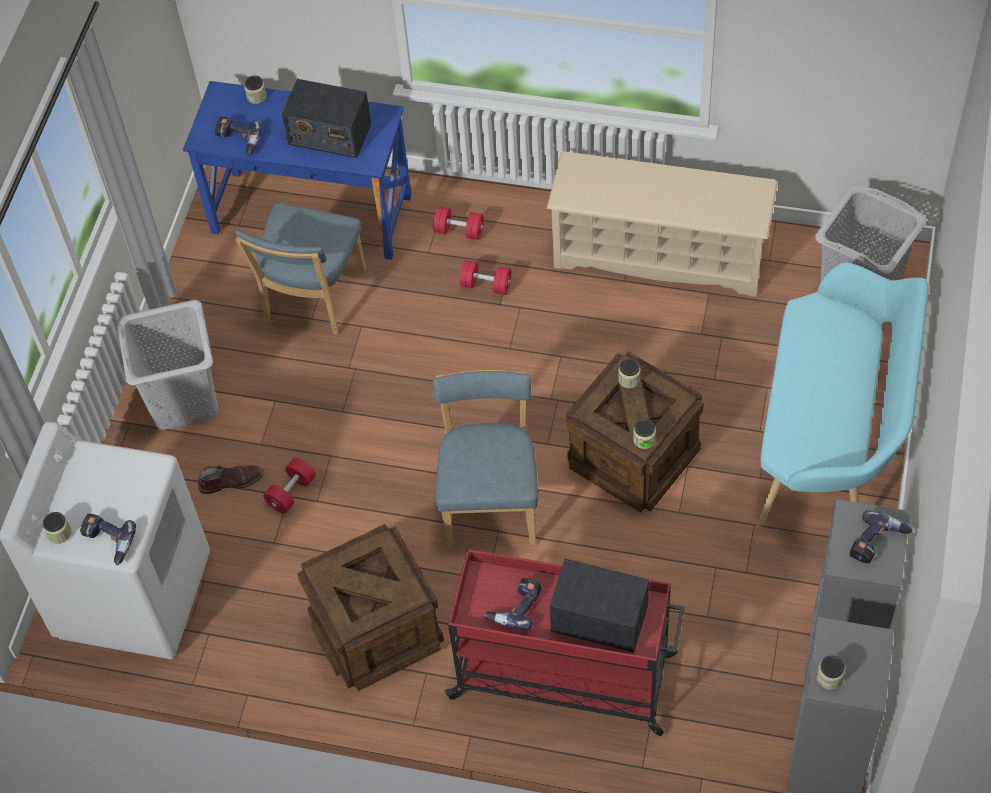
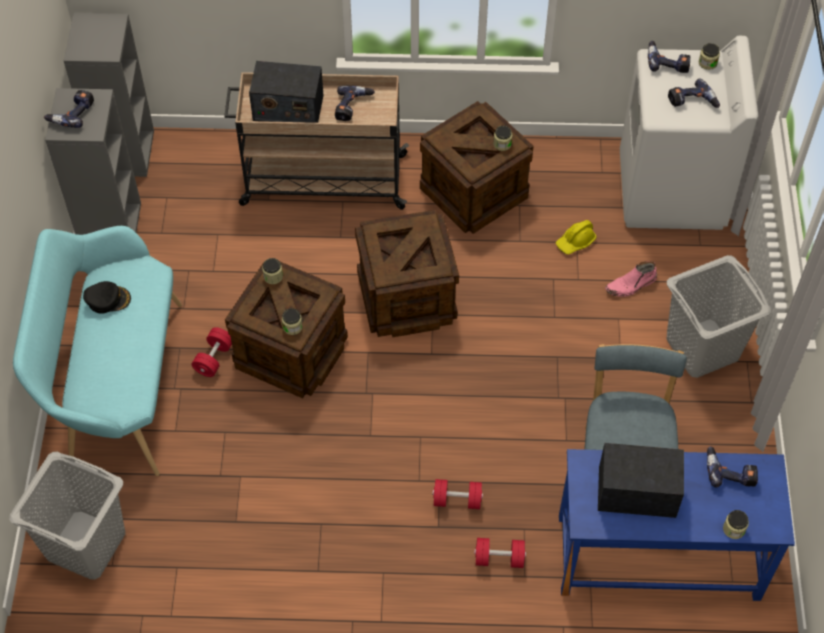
camera: 165 degrees right, 0 degrees up
(104, 480) = (692, 102): none -> power drill
(231, 481) = (631, 285): brown boot -> pink boot
(275, 543) = (575, 242): none -> yellow hard hat
(291, 492) = (577, 282): red dumbbell -> red dumbbell (214, 358)
(491, 501) = (406, 297): blue chair -> crate
(566, 676) = (321, 180): red cart -> beige cart
(660, 254) = (288, 559): beige shoe rack -> none
(829, 678) = (111, 26): jar -> jar (502, 144)
(835, 425) = (108, 299): none -> black cap

